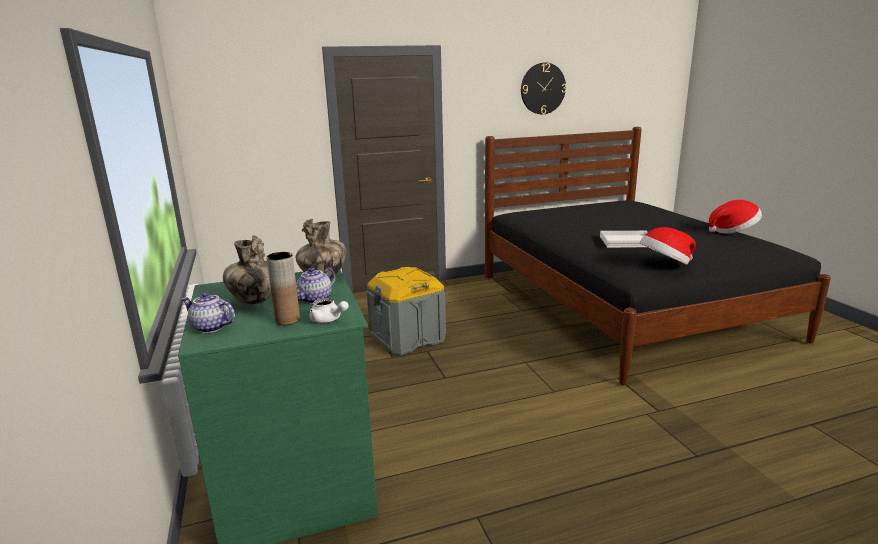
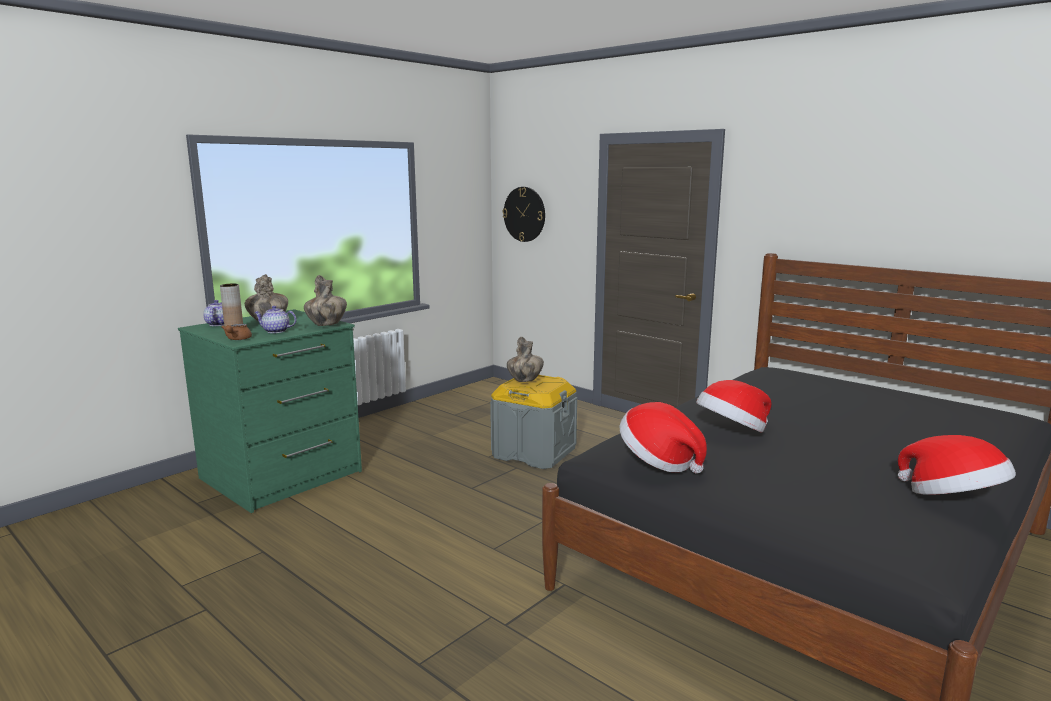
camera: 60 degrees right, 5 degrees down
(328, 320) = (237, 339): white teapot -> brown teapot
(396, 278) = (525, 380): none -> vase
(543, 88) = (878, 192): wall clock -> wall clock (524, 214)
(628, 241) = (732, 432): white tray -> hat

